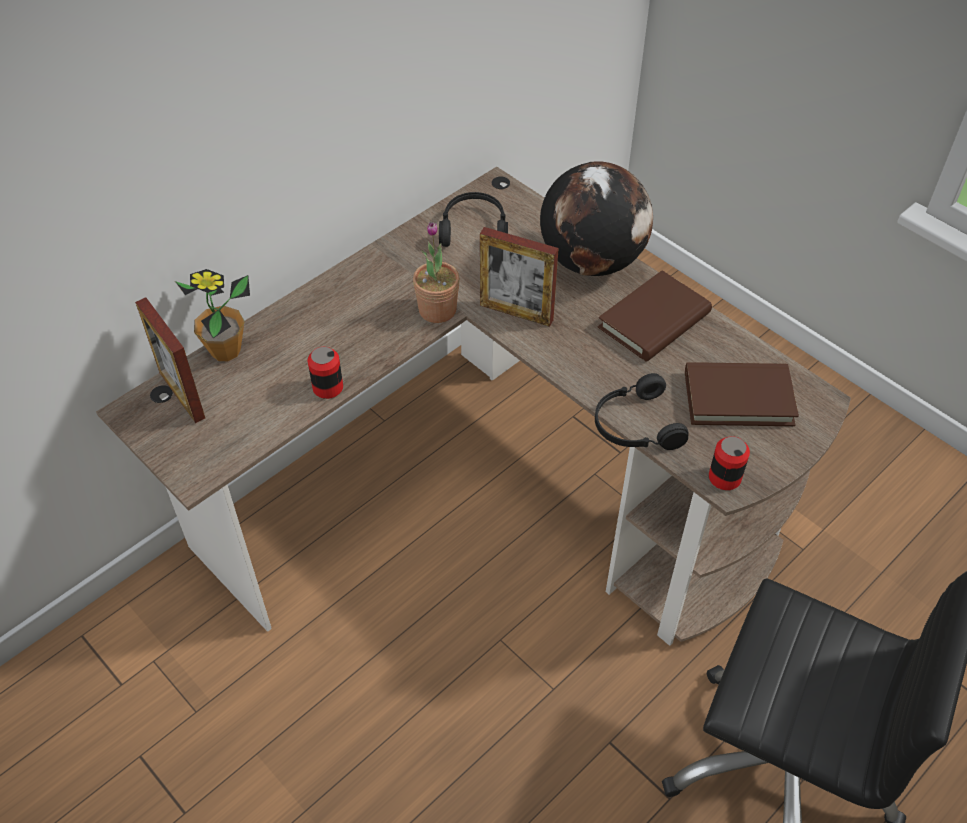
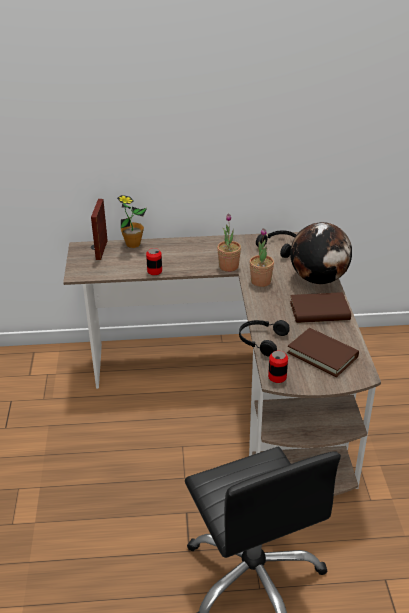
camera: 40 degrees right, 15 degrees down
(516, 312) = (261, 281): picture frame -> potted plant

